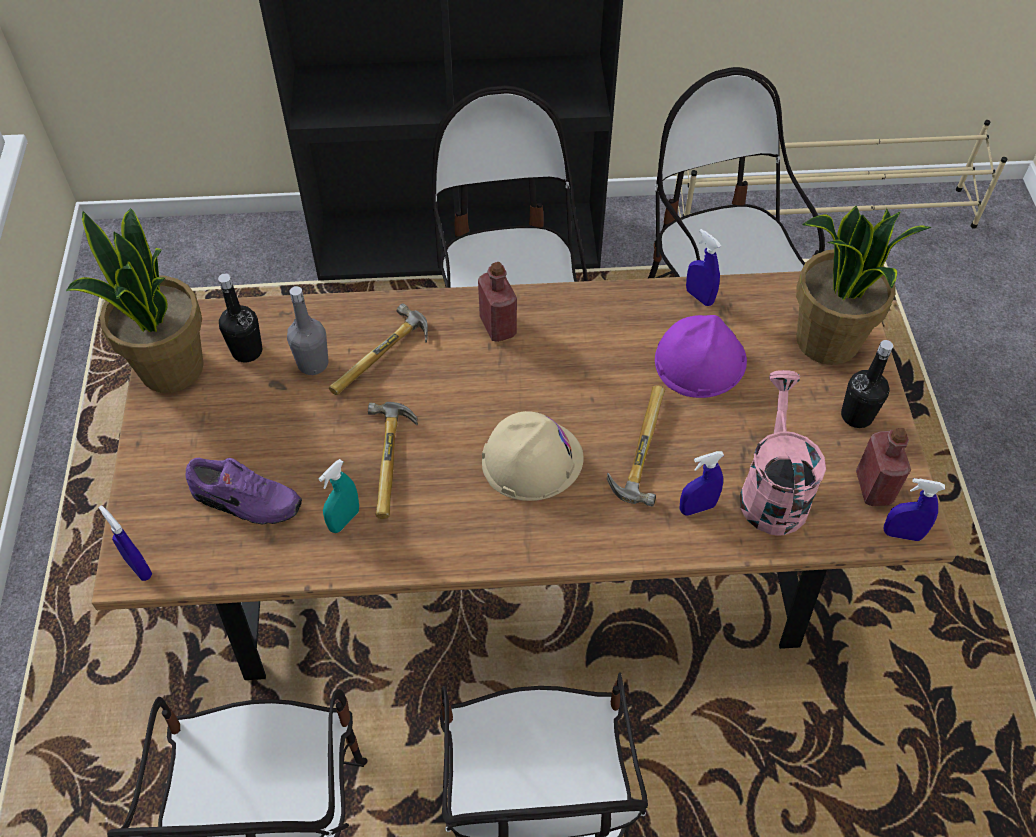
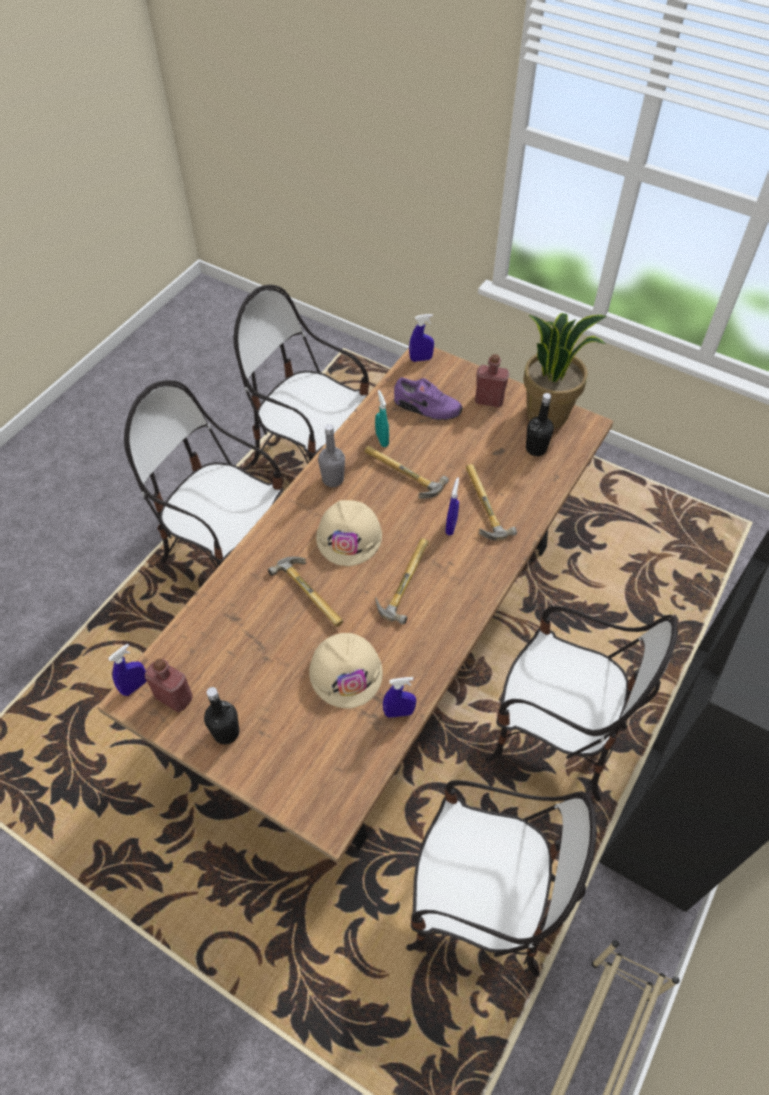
camera: 125 degrees right, 0 degrees up
(246, 502) = (427, 408): purple shoe -> purple shoe turned 120 degrees counterclockwise
(313, 363) = (503, 473): grey bottle -> grey bottle (333, 479)
(498, 326) = (464, 577): red bottle -> red bottle (489, 400)
(550, 375) = (401, 581): none -> hammer
(697, 508) = (248, 594): blue spray bottle -> blue spray bottle (451, 526)
(699, 360) = (346, 672): purple hard hat -> beige hard hat
(772, 489) = (224, 641): pink watering can -> none
(827, 342) = (294, 766): potted plant -> none

